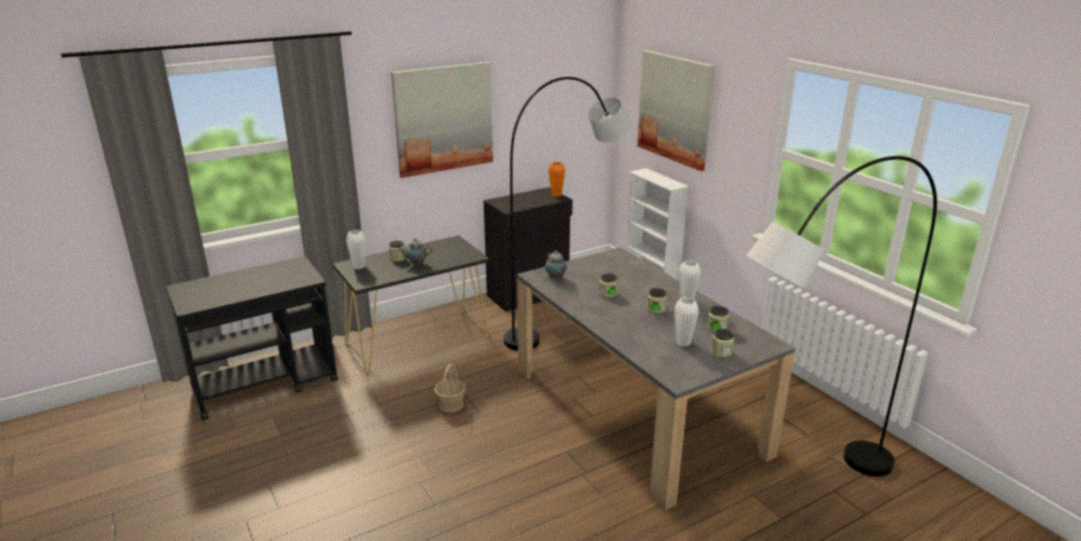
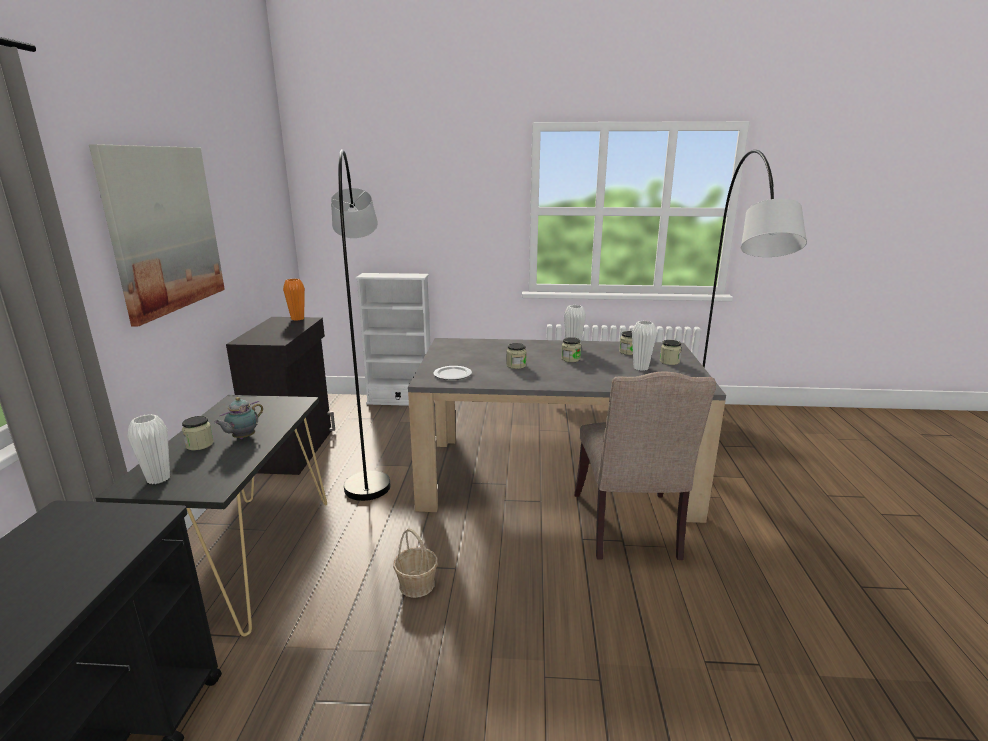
camera: 55 degrees left, 5 degrees down
(556, 279) = (452, 375): teapot -> plate
(606, 470) = (629, 528): none -> beige chair
(675, 108) = (392, 200): picture -> none

